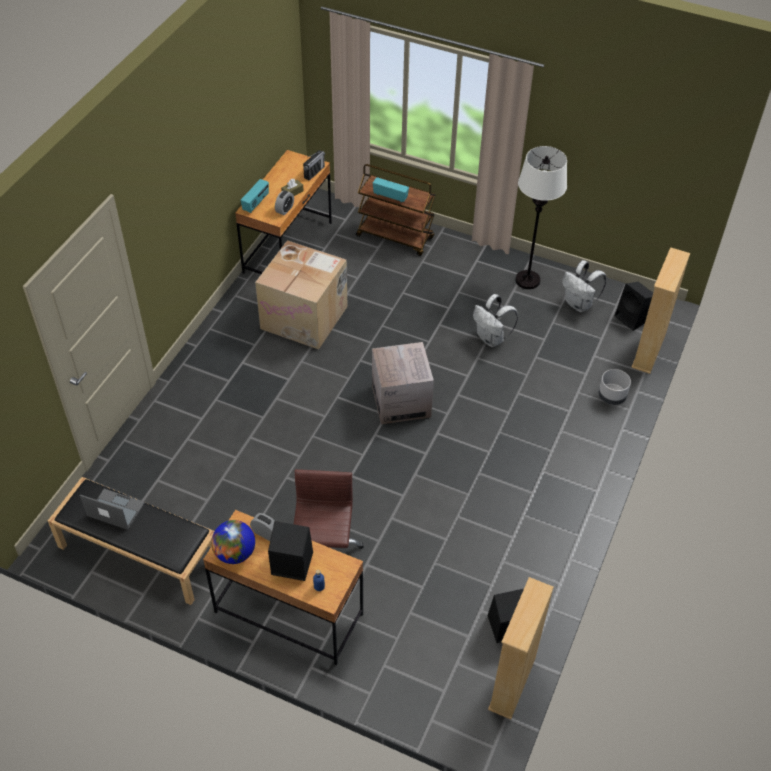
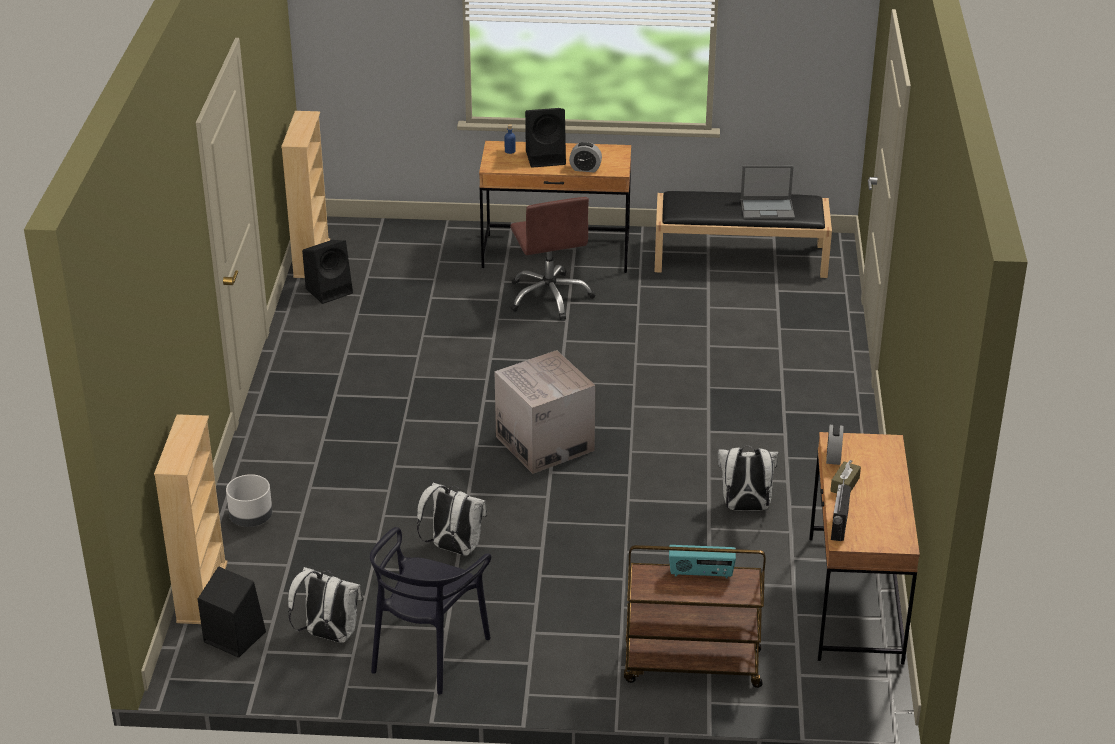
camera: 160 degrees right, 15 degrees down
(235, 553) = (604, 153): globe -> none
(256, 203) = (884, 455): radio -> none
(305, 317) = (745, 507): cardboard box -> white backpack
(528, 280) = (428, 652): white floor lamp -> black chair

